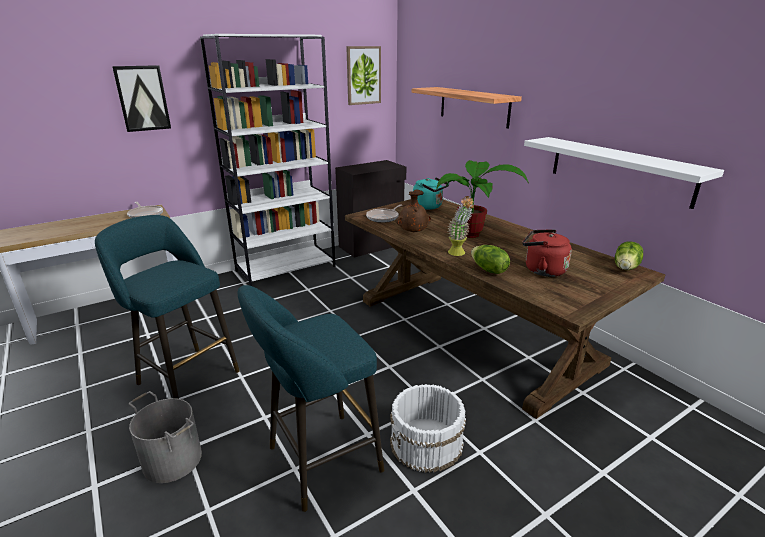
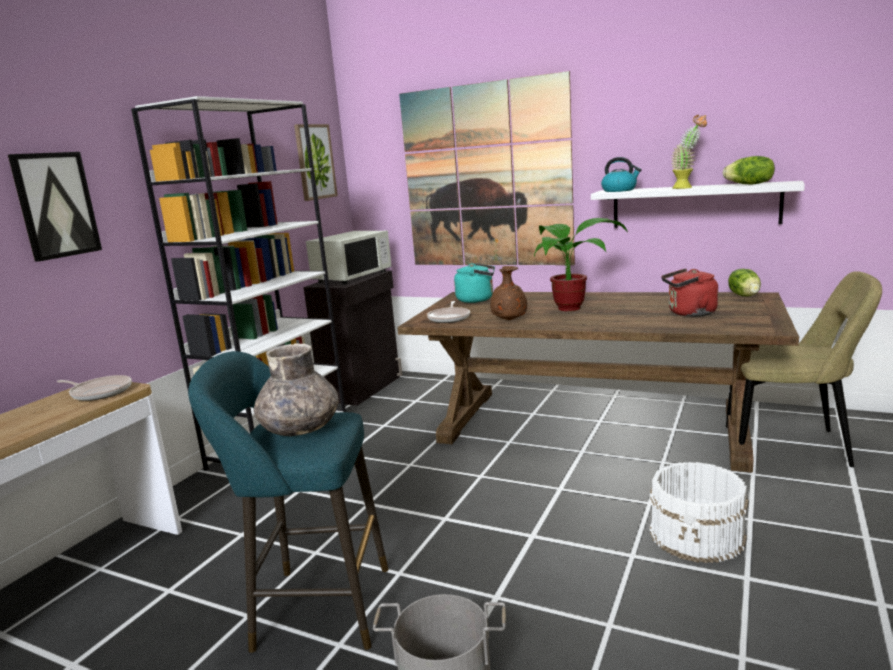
camera: 30 degrees left, 10 degrees down
(168, 273) = (301, 429): none -> grey vase
(318, 461) = (623, 604): turquoise stool -> none
(375, 166) = (352, 276): none -> white microwave
(459, 254) = (594, 323): potted plant -> potted plant (687, 187)
(473, 106) = (485, 177): shelf -> picture
(488, 270) = (647, 325): lettuce -> lettuce (749, 184)
(554, 141) = (619, 190): none -> kettle
(603, 414) = (792, 446): none -> beige chair

